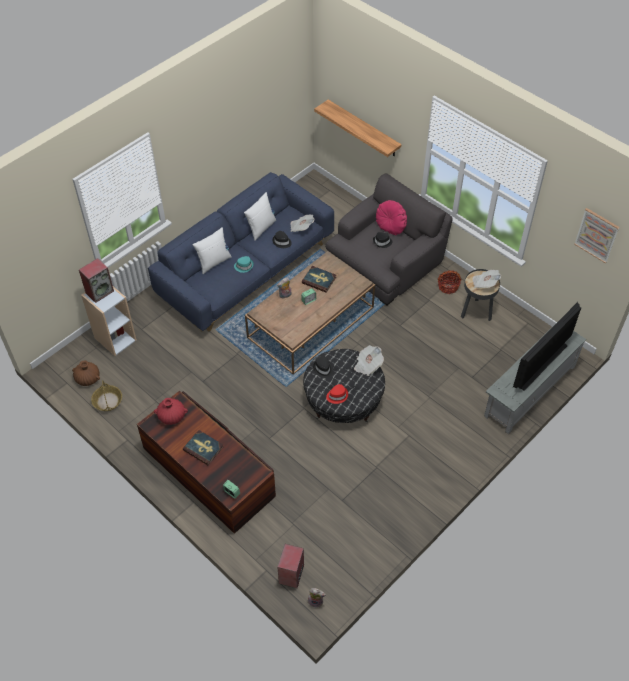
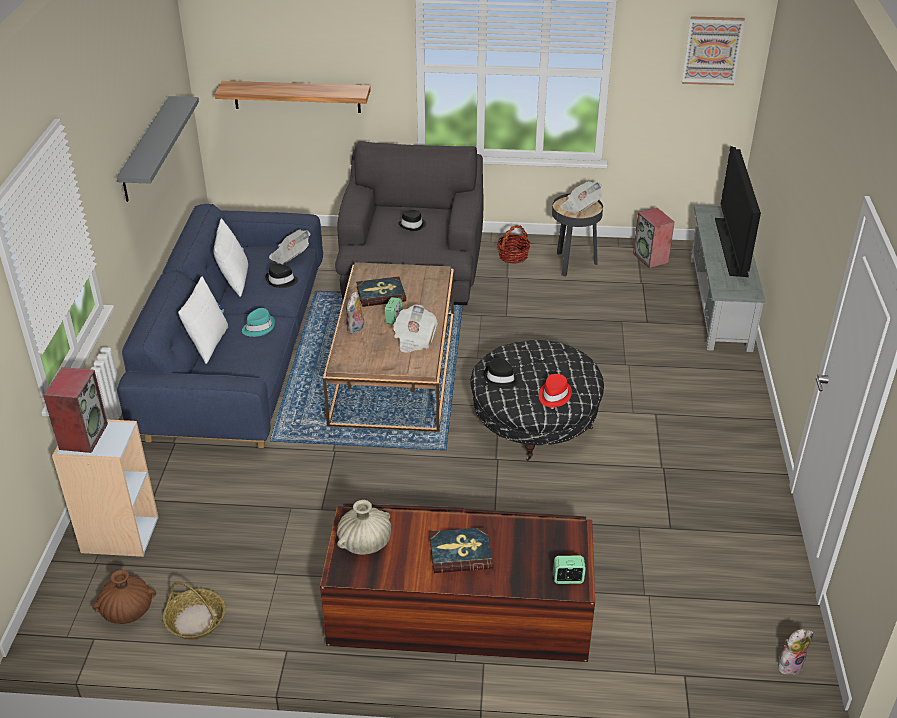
camera: 40 degrees left, 15 degrees down
(172, 417) = (365, 543): red vase -> beige vase
(242, 136) = (146, 149): none -> grey shelf
(291, 575) = (722, 656): speaker -> speaker (651, 258)
(368, 365) = (549, 346): newspaper -> newspaper (414, 339)
(390, 228) = (405, 210): pink pillow -> none

